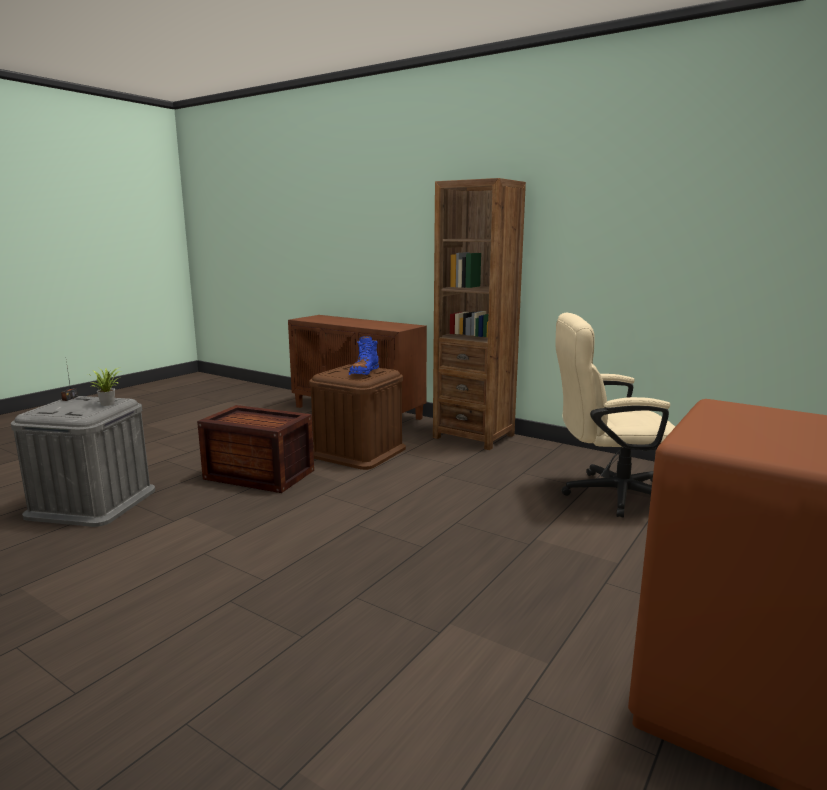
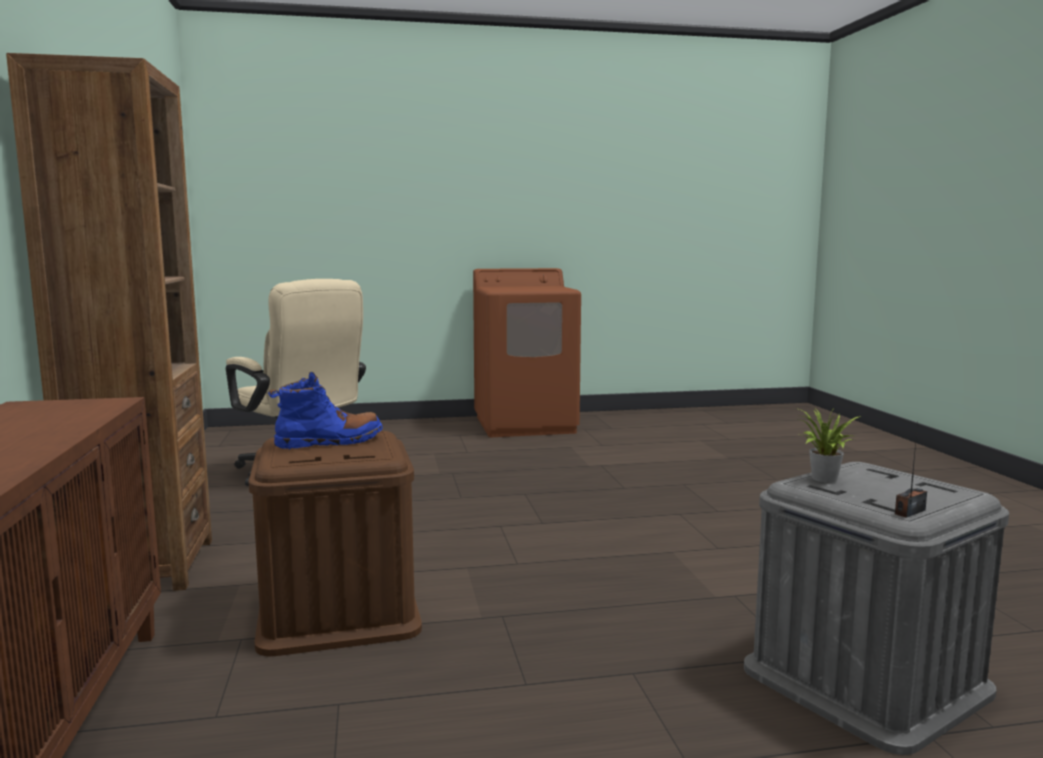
camera: 135 degrees left, 5 degrees down
(260, 475) = (548, 626): crate -> none

